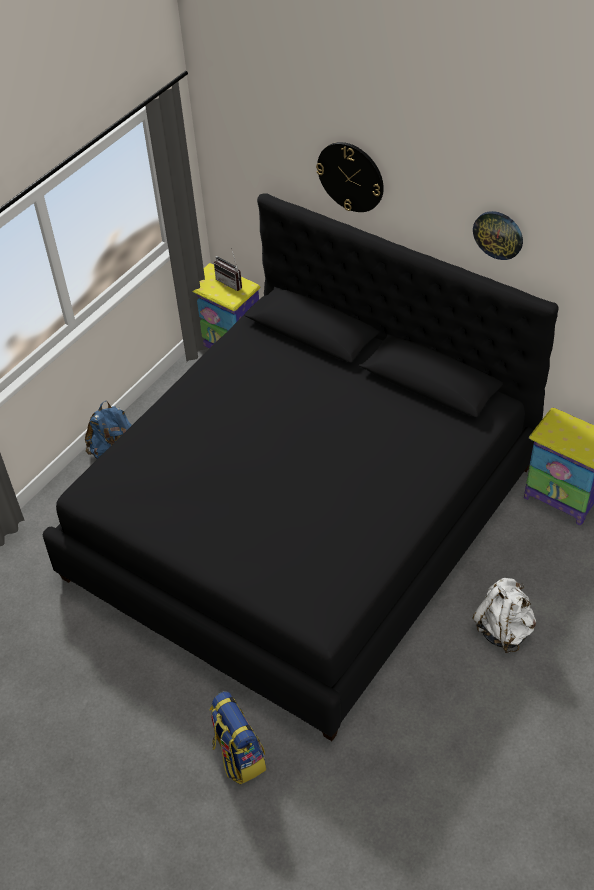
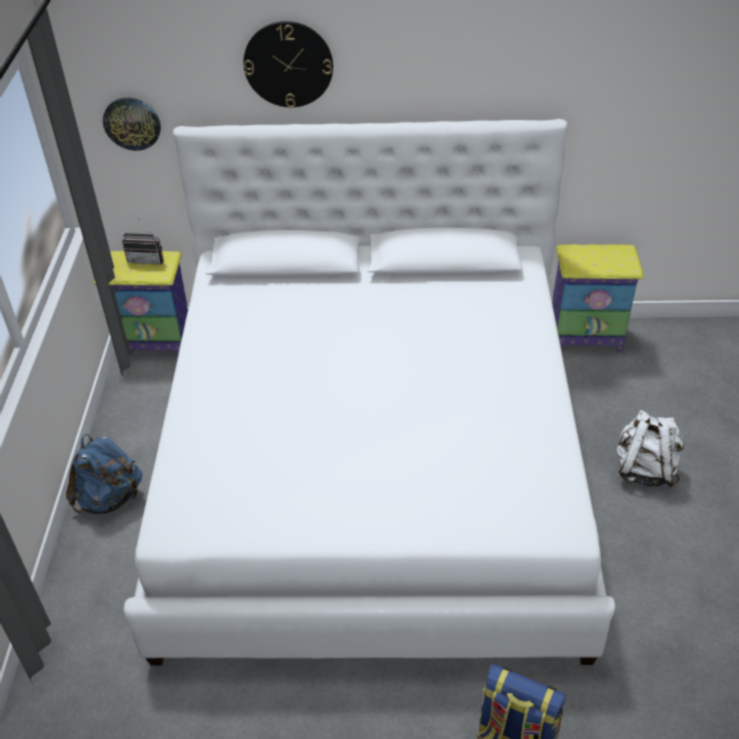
camera: 35 degrees left, 5 degrees down
(302, 520) = (373, 467): black bed -> white bed
(498, 234) = (481, 66): wall clock -> wall clock (132, 123)

